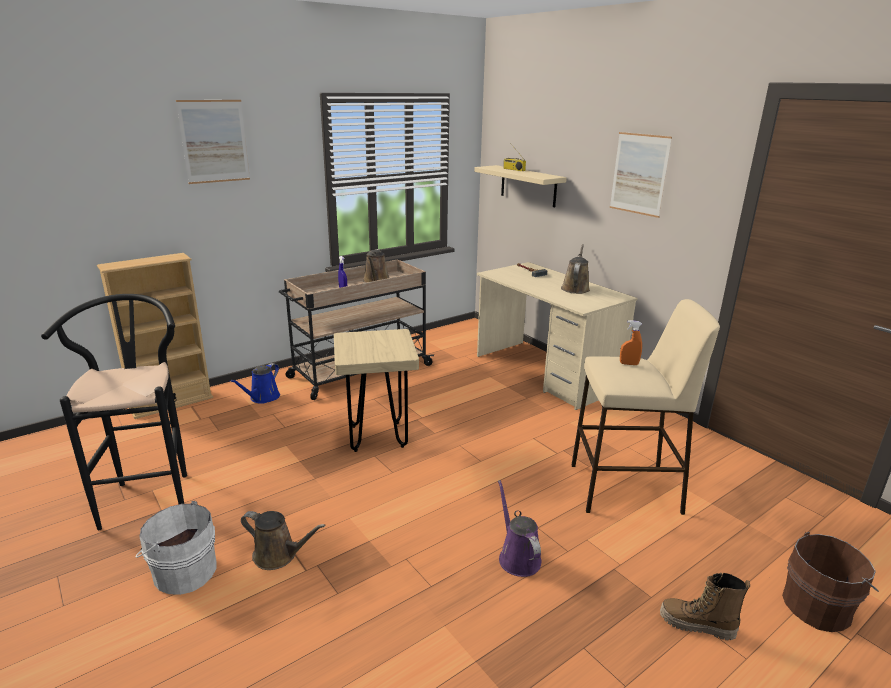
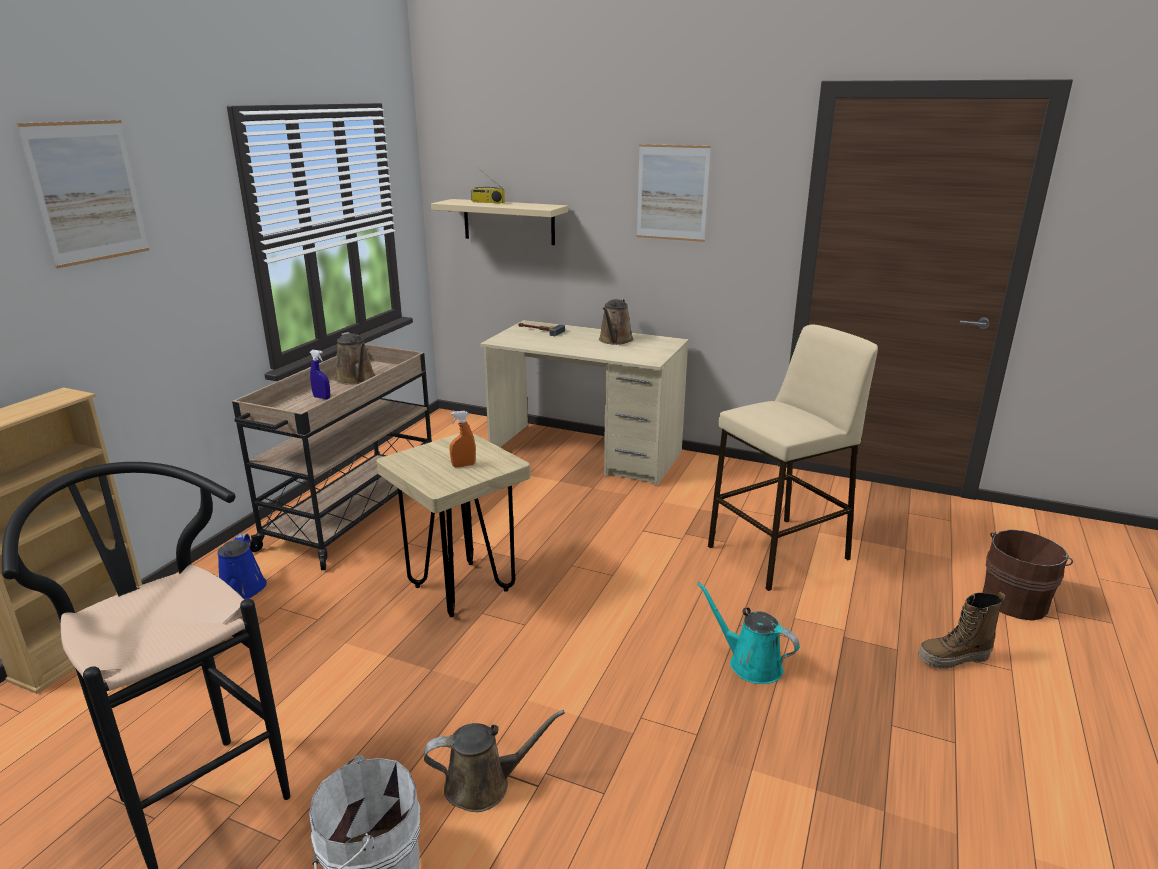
camera: 30 degrees left, 0 degrees up
(517, 557) = (750, 663): purple watering can -> turquoise watering can
(575, 288) = (615, 340): brown watering can -> brown watering can turned 150 degrees counterclockwise
(629, 364) = (775, 409): orange spray bottle -> orange spray bottle (463, 465)

